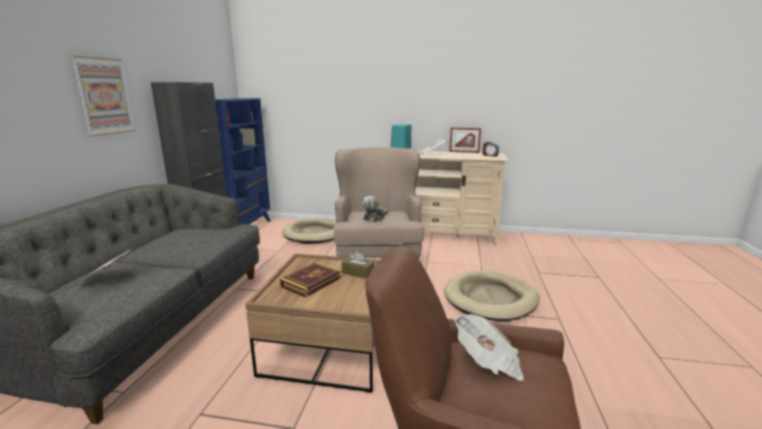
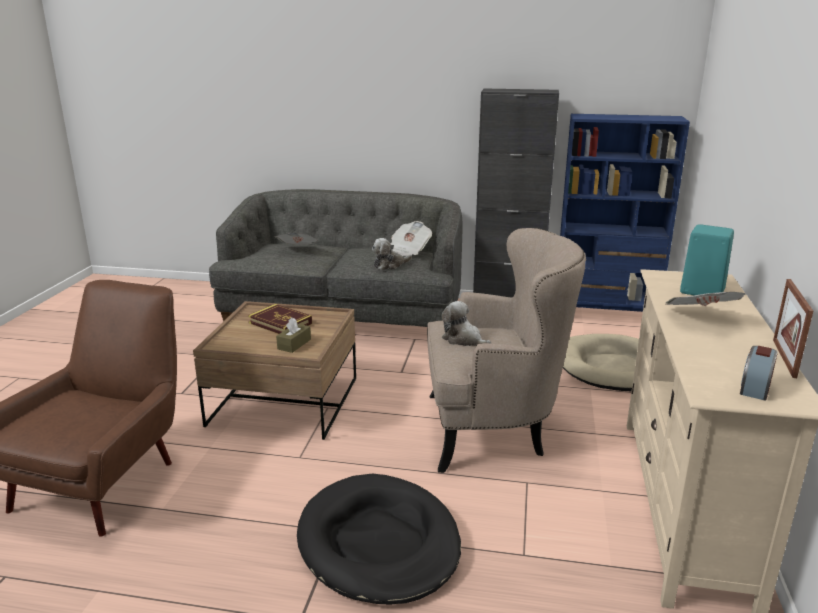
camera: 90 degrees right, 5 degrees up
(104, 96) = (423, 101): picture -> none
(210, 237) = (389, 265): none -> plush toy
(488, 362) = (100, 411): newspaper -> newspaper (409, 251)
(491, 299) = (379, 543): beige dog bed -> black dog bed

